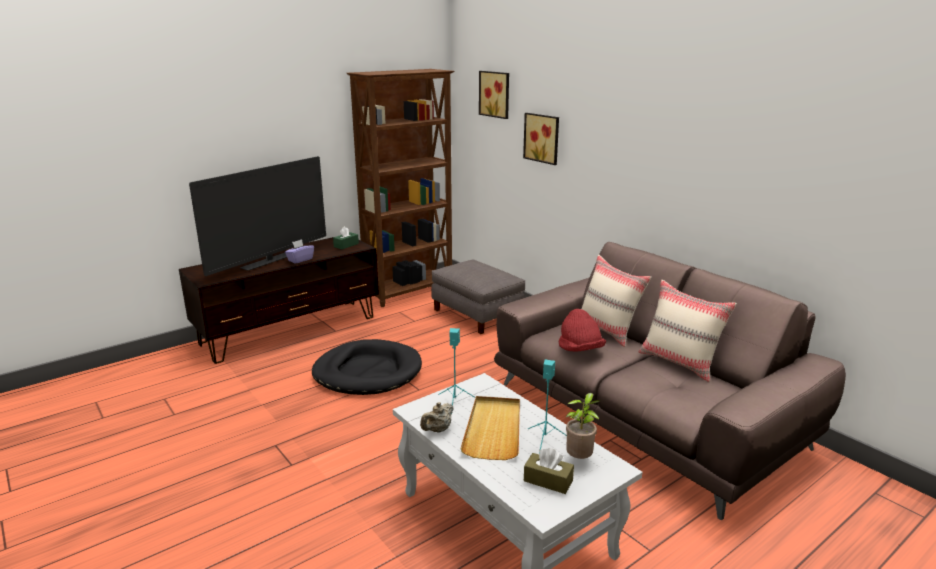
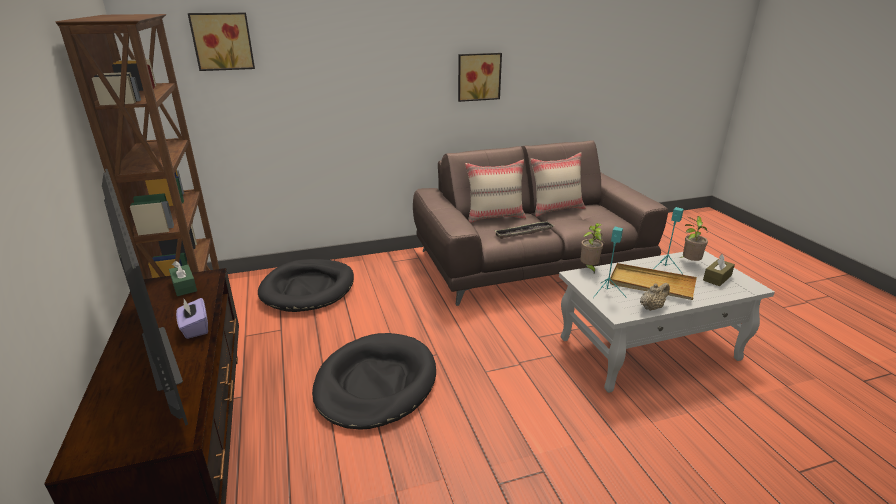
camera: 70 degrees left, 5 degrees up
(438, 430) = (651, 307): beige teapot -> beige teapot turned 90 degrees counterclockwise
(478, 314) = (308, 288): grey ottoman -> black dog bed
(505, 389) = (589, 268): none -> potted plant
(543, 138) = (314, 81): picture -> picture (478, 76)
(580, 350) = (524, 233): red hat -> tray

